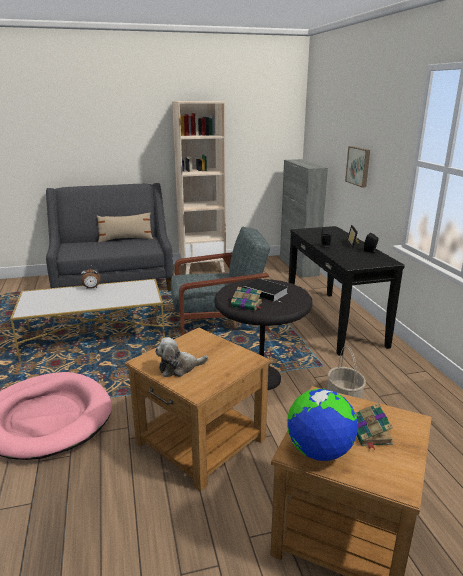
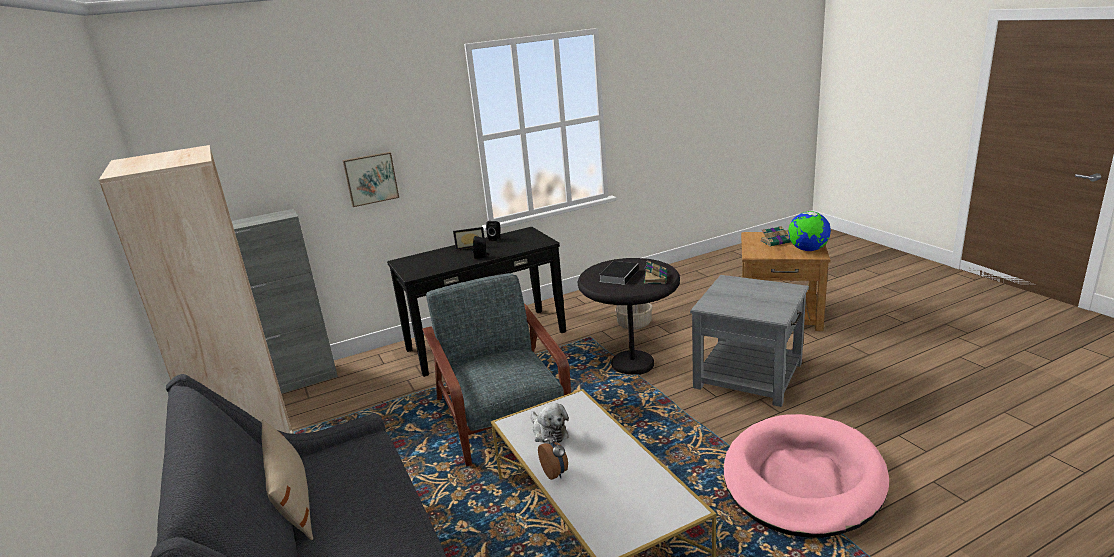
camera: 100 degrees left, 0 degrees up
(179, 368) = (770, 300): plush toy -> plush toy (548, 433)
(200, 440) = (748, 375): brown side table -> grey side table

